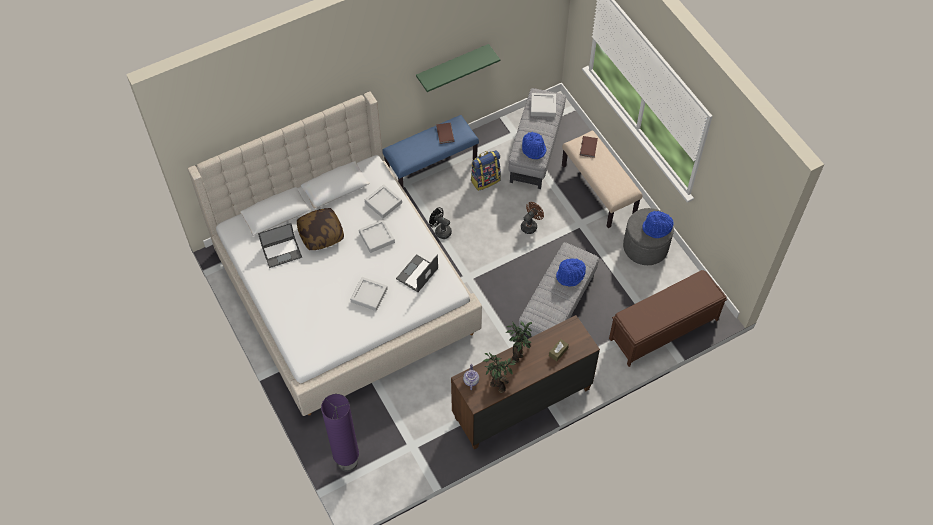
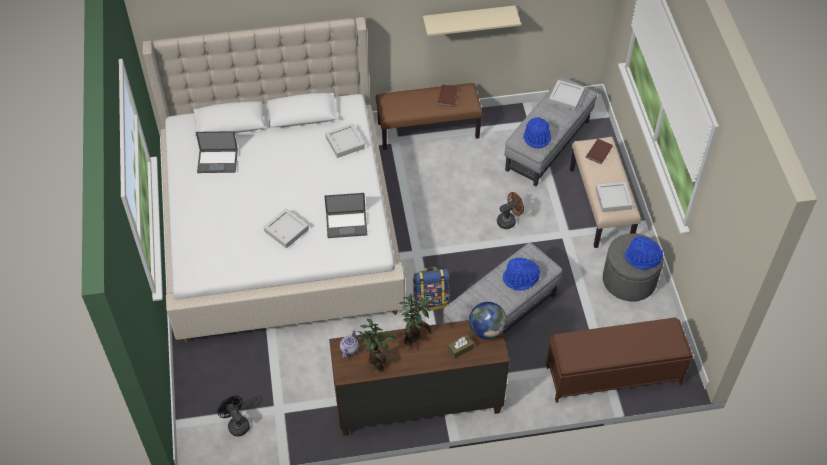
camera: 20 degrees right, 5 degrees down
(321, 234) = (266, 155): pillow -> none
(347, 462) = (203, 404): purple floor lamp -> none
(377, 237) = (322, 175): grey tray -> grey tray (613, 199)
(417, 274) = (347, 224): laptop -> laptop turned 150 degrees counterclockwise
(431, 165) = (428, 130): blue bench -> brown bench
(440, 231) = (408, 198): black fan -> black fan (236, 424)
(452, 66) = (468, 19): green shelf -> beige shelf
(485, 180) = (479, 160): backpack -> backpack (431, 301)
(572, 329) = (487, 330): none -> globe

